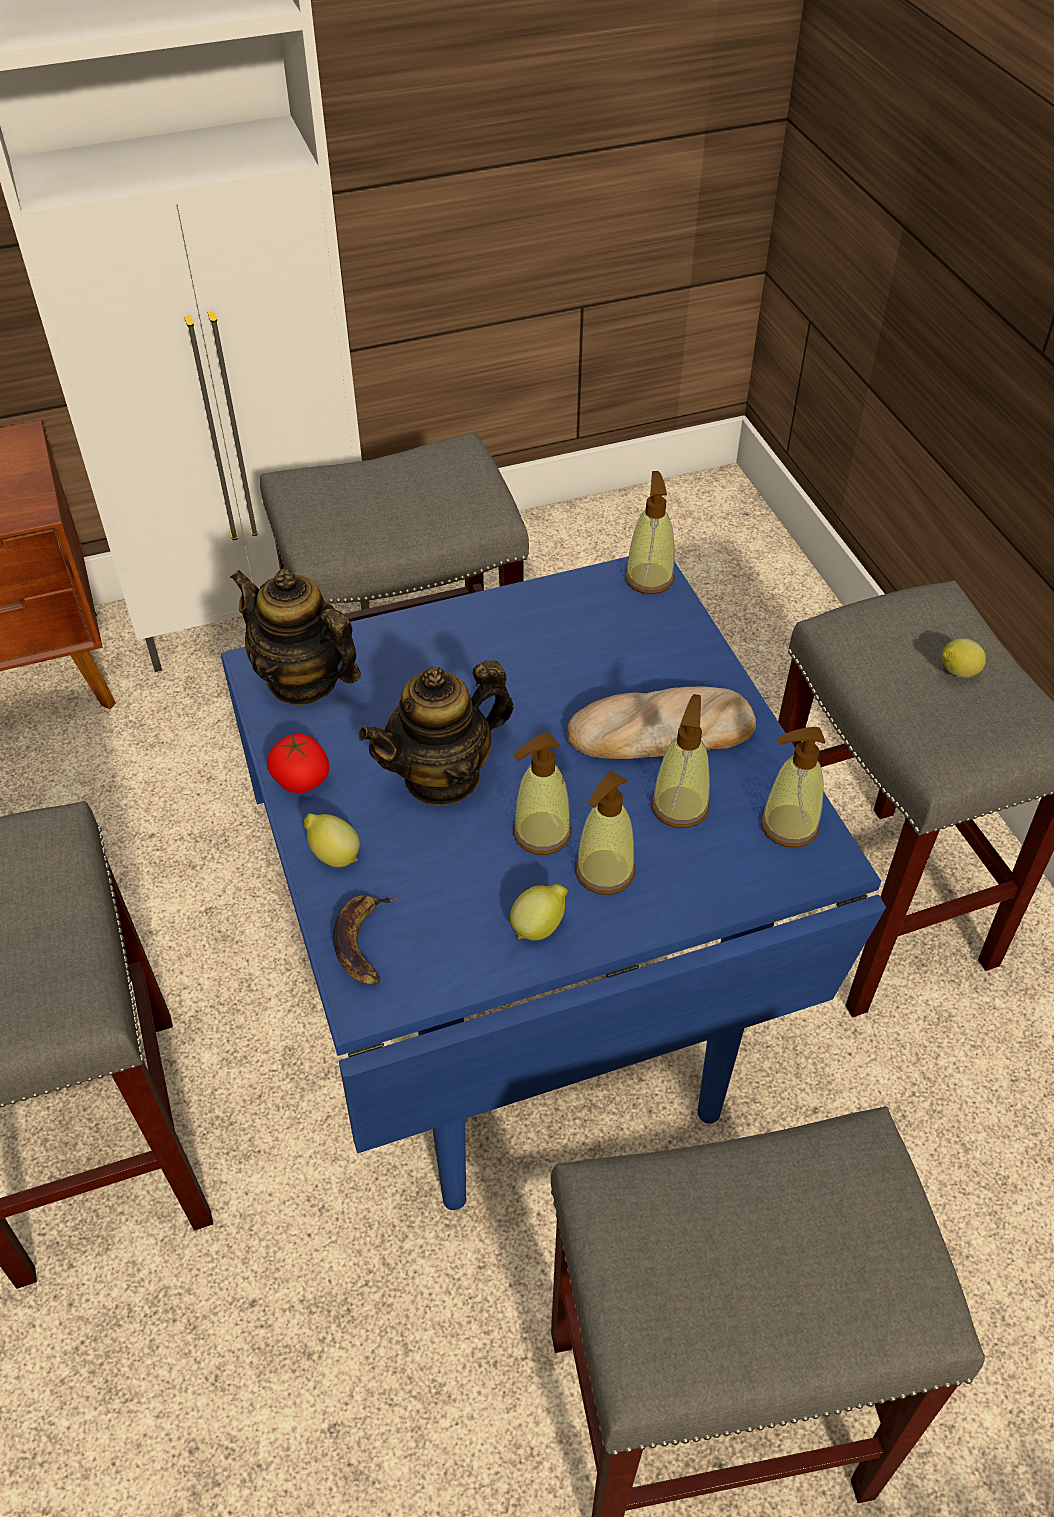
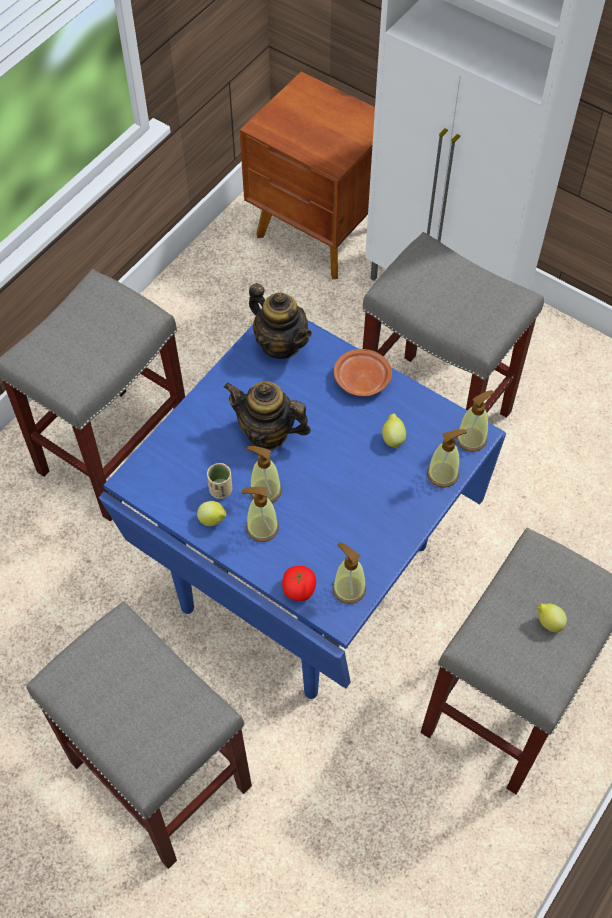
camera: 55 degrees right, 10 degrees up
(301, 780) = (224, 382): tomato -> tomato (299, 589)
(303, 680) = (281, 344): teapot -> teapot turned 135 degrees clockwise
(333, 855) = (193, 421): lemon -> lemon (393, 438)
(365, 942) = (158, 462): banana -> none
(451, 630) = (361, 379): none -> brown plate
(492, 887) = (221, 490): none -> beige cup
(660, 732) = (365, 503): bread -> none
(680, 806) = (325, 537): soap dispenser -> soap dispenser (443, 474)

